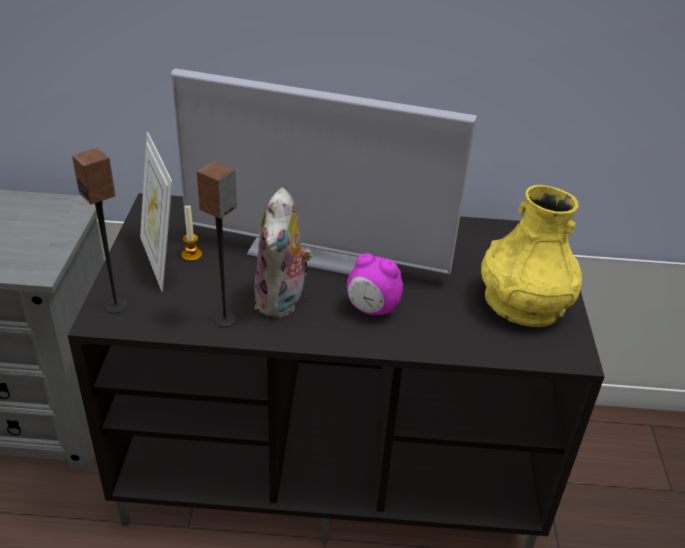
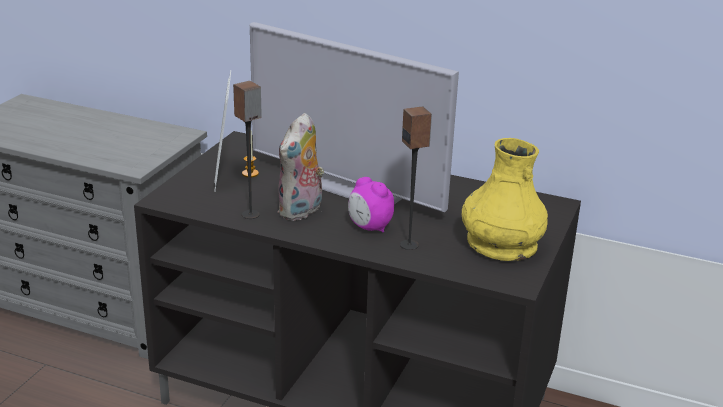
camera: 20 degrees right, 10 degrees down
(116, 306) = (177, 194): speaker -> speaker (409, 245)

